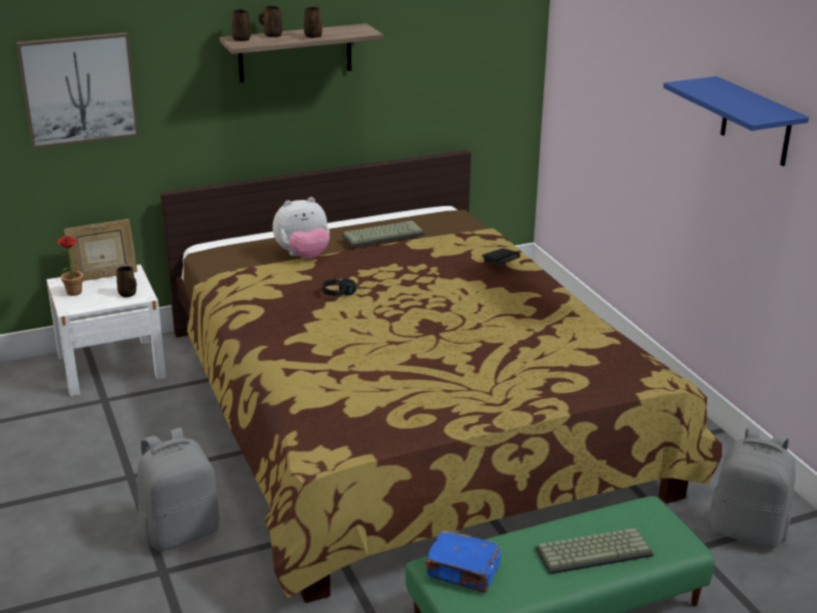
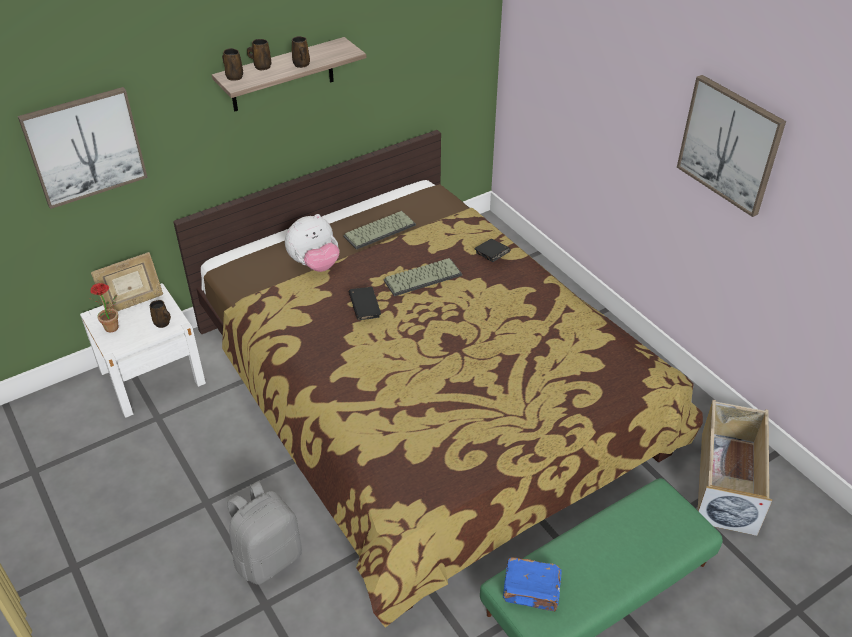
camera: 10 degrees left, 15 degrees up
(343, 293) = (365, 310): black headphones -> black book
(594, 551) = (630, 549): keyboard -> keyboard (423, 277)
(747, 530) = (726, 481): grey backpack -> beige storage box
(756, 122) = (730, 144): blue shelf -> picture

